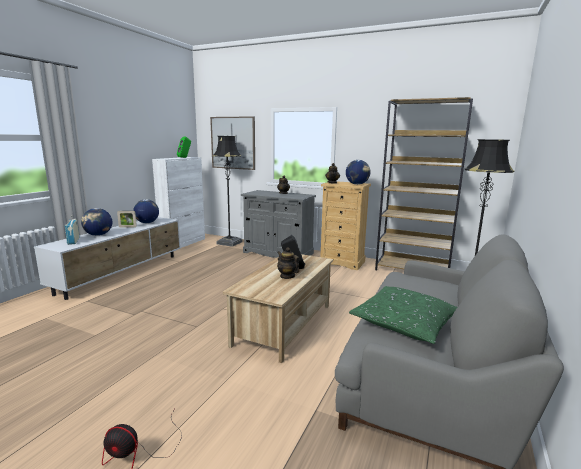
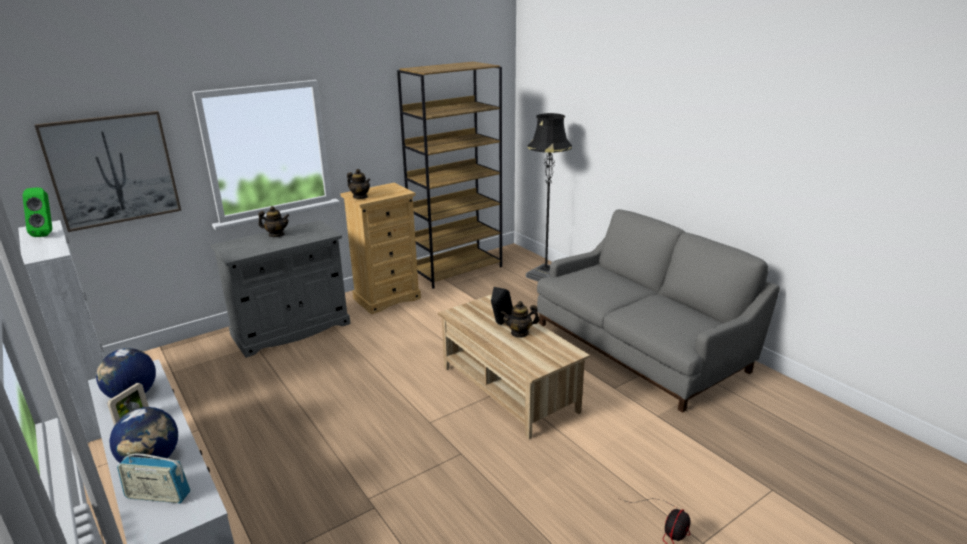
camera: 60 degrees left, 10 degrees up
(229, 243) = (178, 358): black floor lamp -> none
(357, 184) = (392, 189): globe -> none
(404, 322) = (658, 312): green pillow -> none

